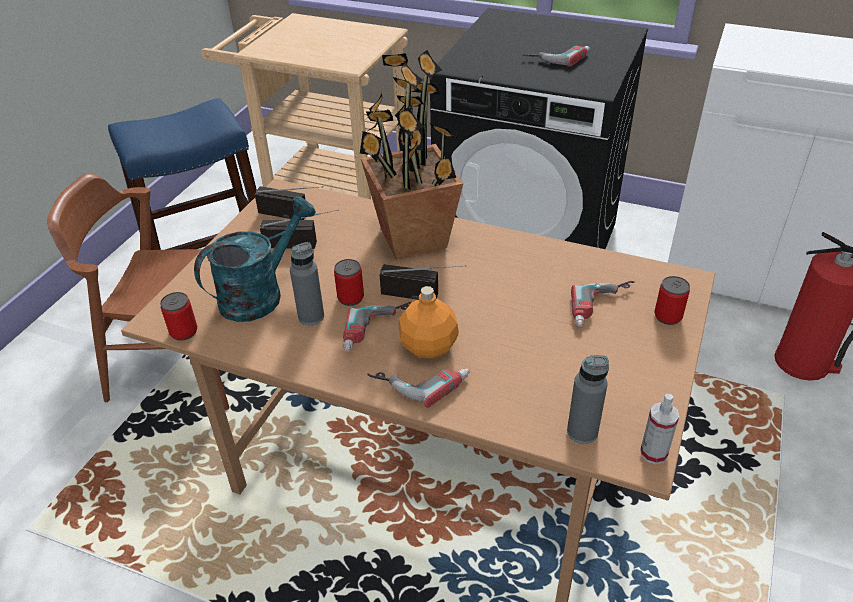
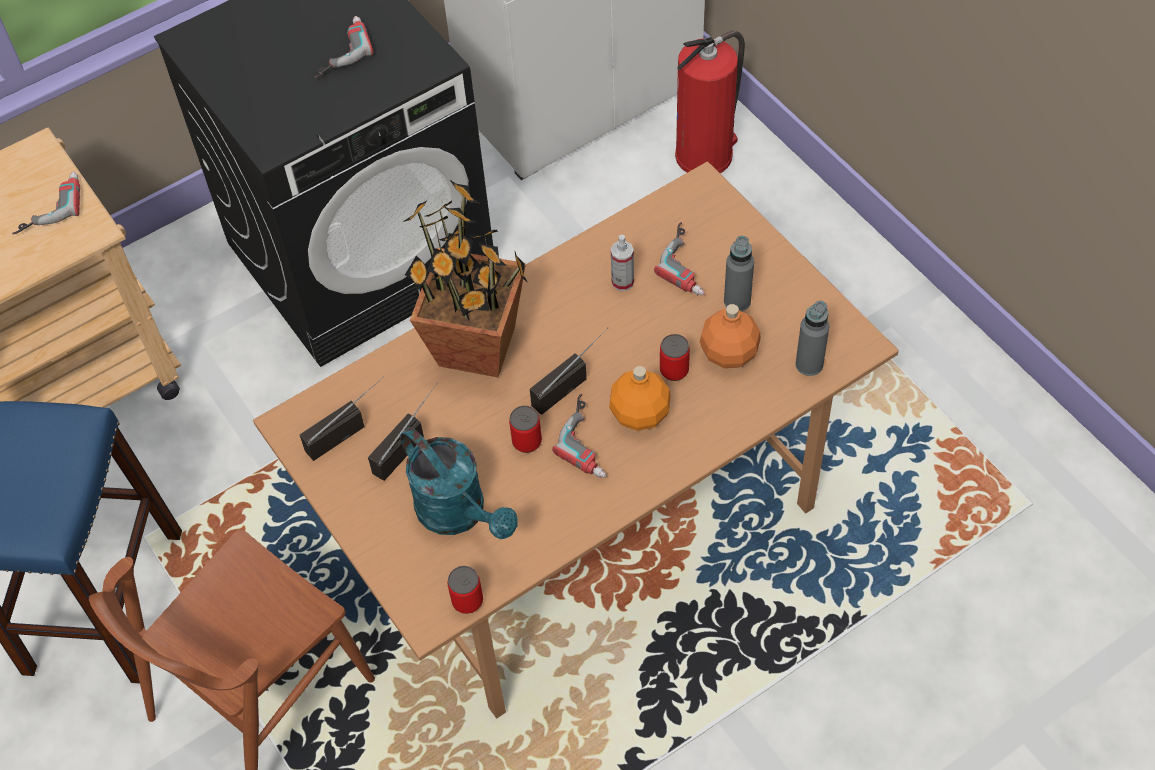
camera: 55 degrees left, 15 degrees up
(260, 294) = (459, 514): turquoise watering can -> turquoise watering can turned 150 degrees clockwise
(311, 316) = (529, 485): grey bottle -> grey bottle (737, 301)
(420, 379) = (674, 440): power drill -> power drill (48, 206)
(539, 372) = (729, 354): none -> orange bottle
(653, 453) = (858, 334): spray bottle -> spray bottle (622, 282)
(668, 316) = (733, 228): can -> can (674, 370)

